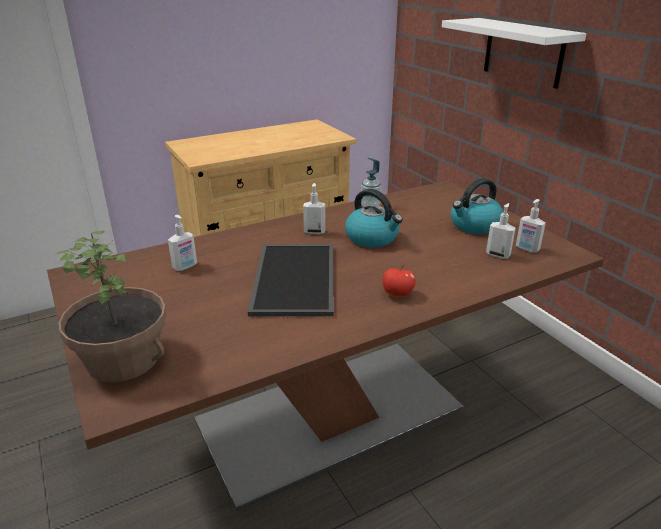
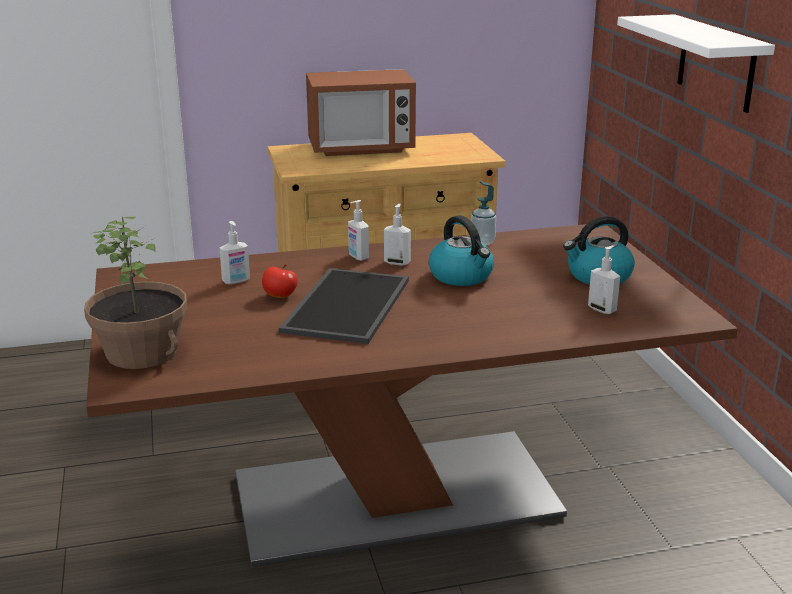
camera: 15 degrees right, 5 degrees down
(241, 137) = (360, 148): none -> microwave
(397, 294) = (452, 333): apple -> apple (280, 296)
(527, 249) = (644, 307): soap dispenser -> soap dispenser (358, 257)

